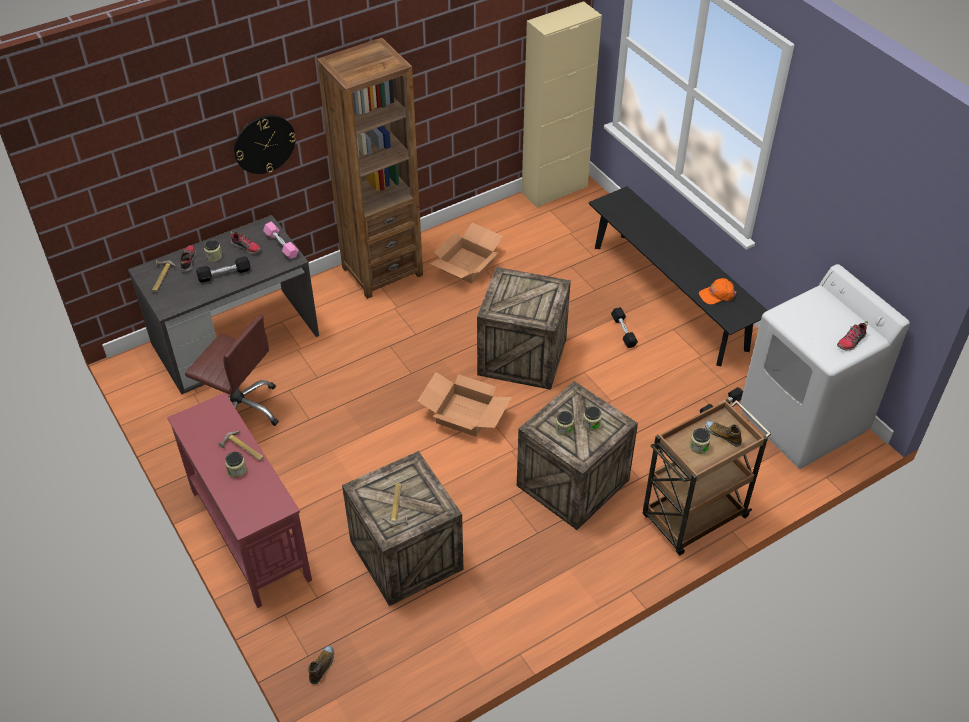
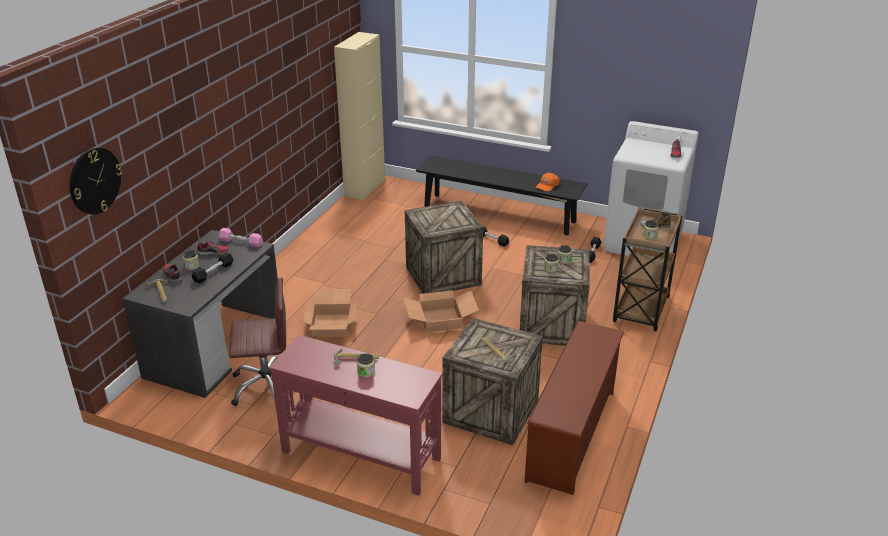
camera: 35 degrees left, 15 degrees down
(264, 144) = (201, 161): wall clock -> wall clock (94, 180)
(322, 666) = (507, 504): shoe -> none
(382, 271) = (290, 268): brown bookcase -> none
(456, 630) = (573, 435): none -> brown shoe rack
(466, 264) = (348, 243): cardboard box -> cardboard box (331, 324)

